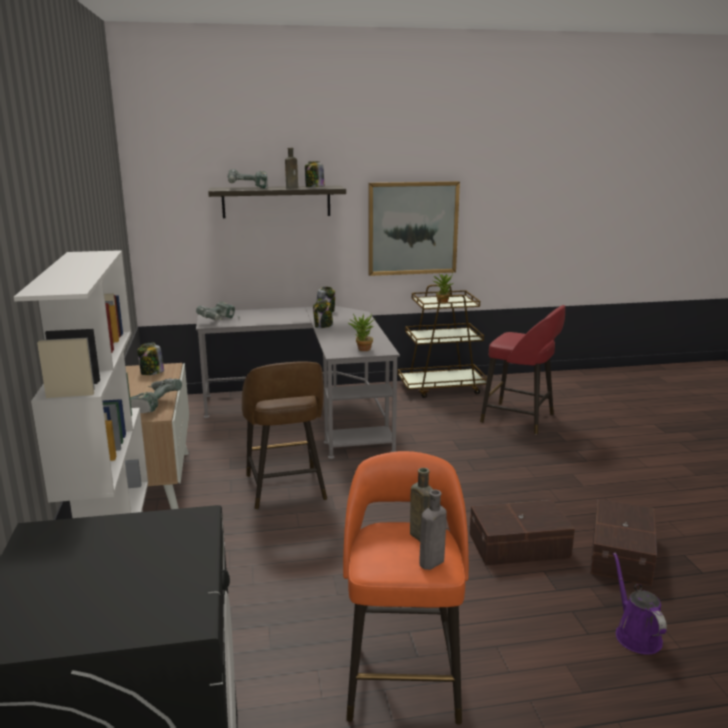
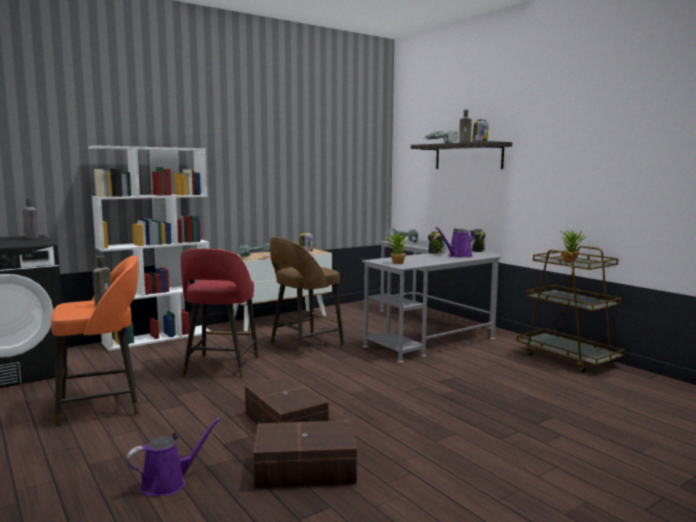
camera: 65 degrees right, 10 degrees down
(349, 322) = (458, 256): none -> purple watering can
(413, 228) = (570, 184): picture -> none
(430, 563) = (71, 309): grey bottle -> grey bottle (31, 238)
(519, 418) = (555, 397): red stool -> red stool (220, 367)

